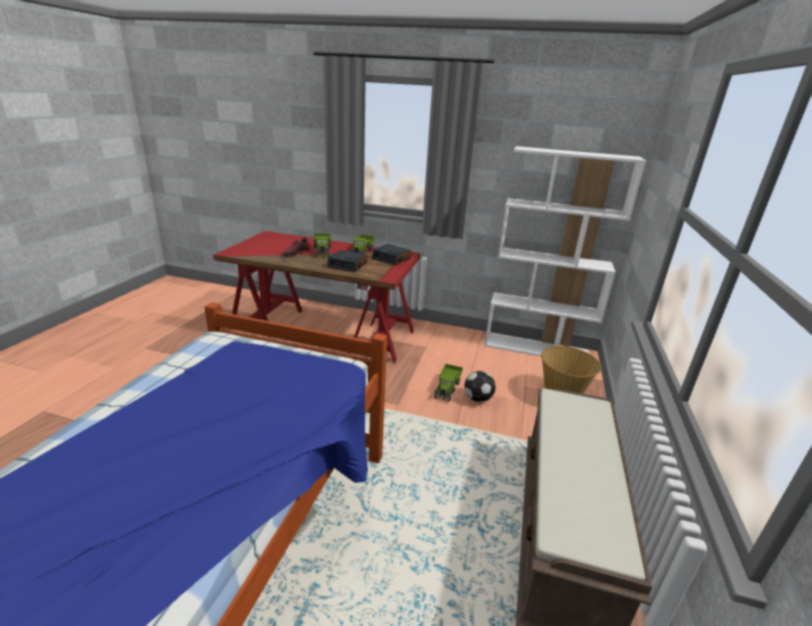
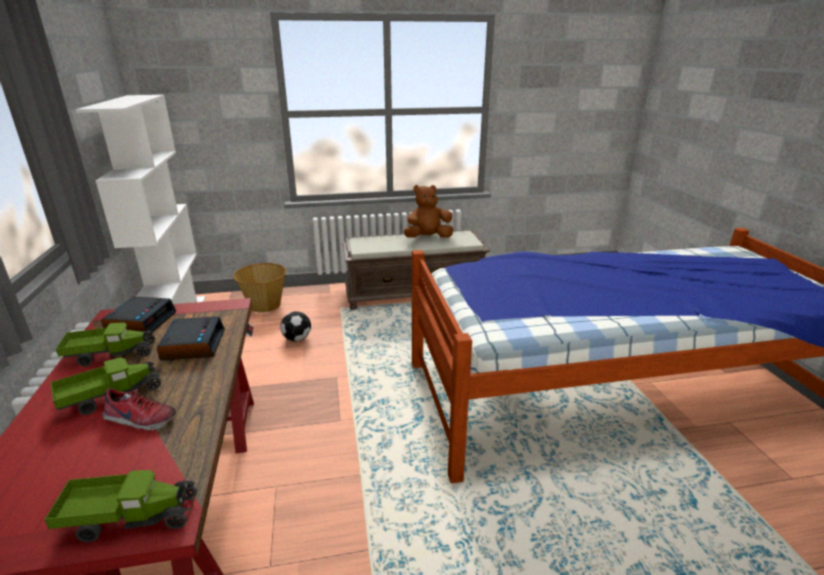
camera: 115 degrees left, 0 degrees up
(447, 388) = (289, 357): toy truck -> toy truck (130, 517)
(594, 481) = (428, 238): none -> brown plush toy

